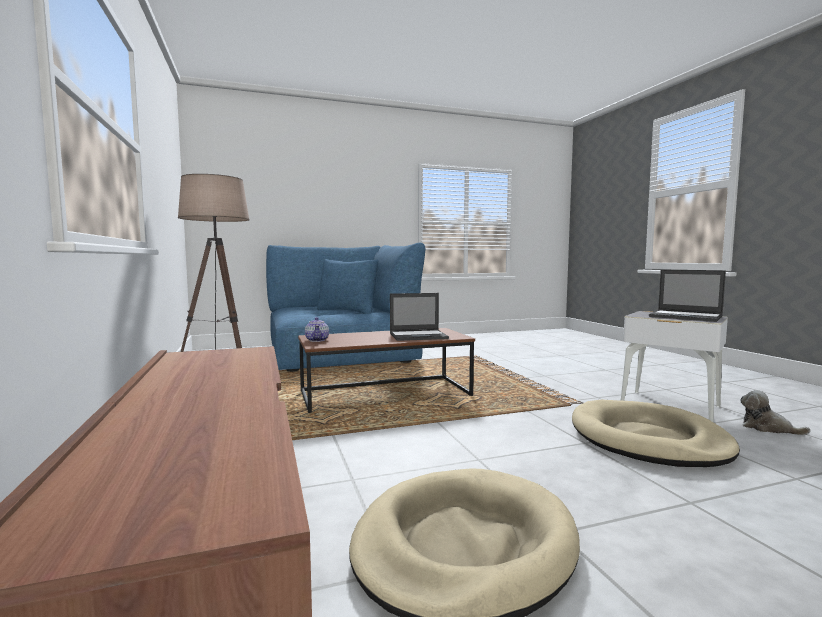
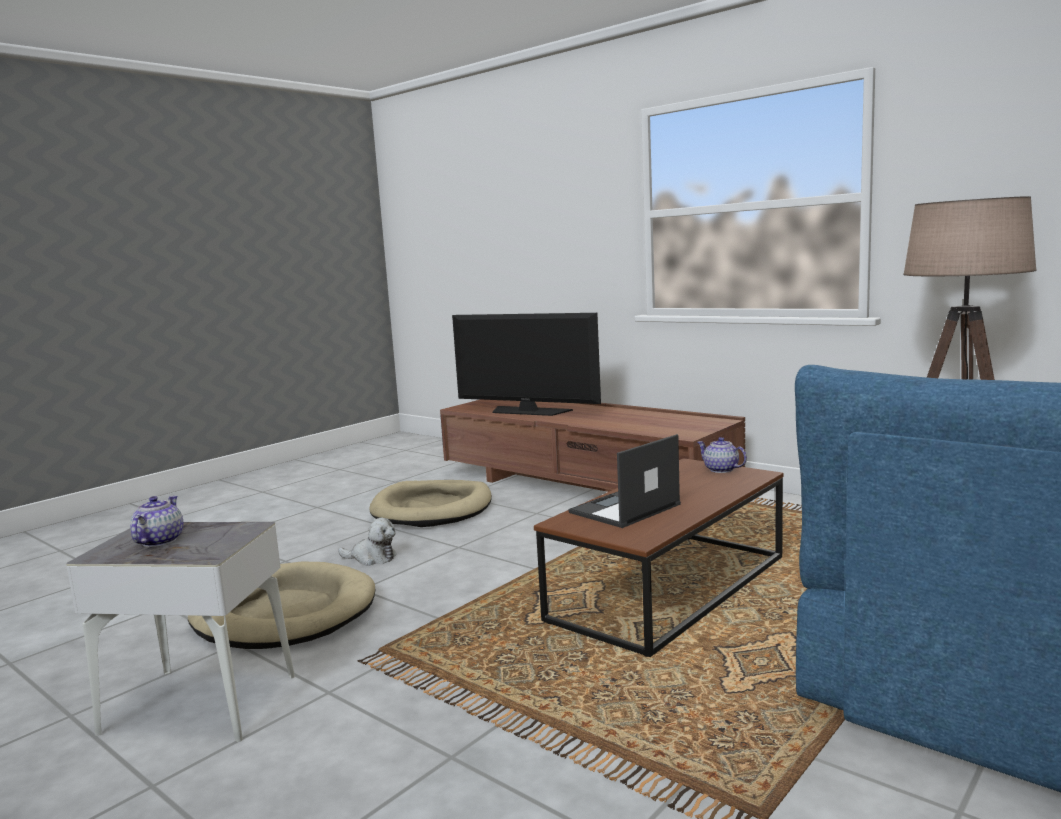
camera: 150 degrees right, 5 degrees up
(218, 429) = (528, 411): none -> television
(686, 317) = (158, 541): laptop -> teapot
(767, 428) = (85, 686): plush toy -> plush toy (372, 558)

